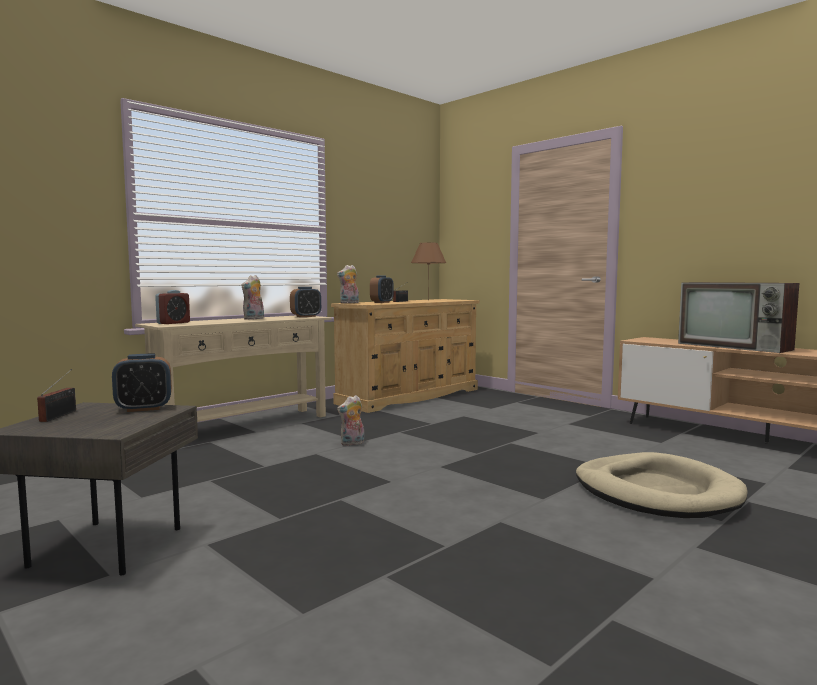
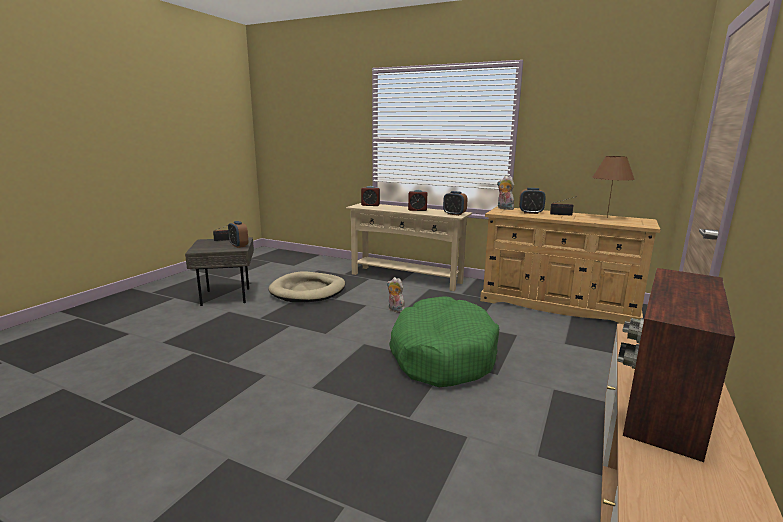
camera: 70 degrees right, 10 degrees up
(254, 319) = (417, 210): plush toy -> alarm clock
(490, 442) = (442, 354): none -> green dog bed
(656, 492) = (349, 443): beige dog bed -> beige dog bed (308, 290)

